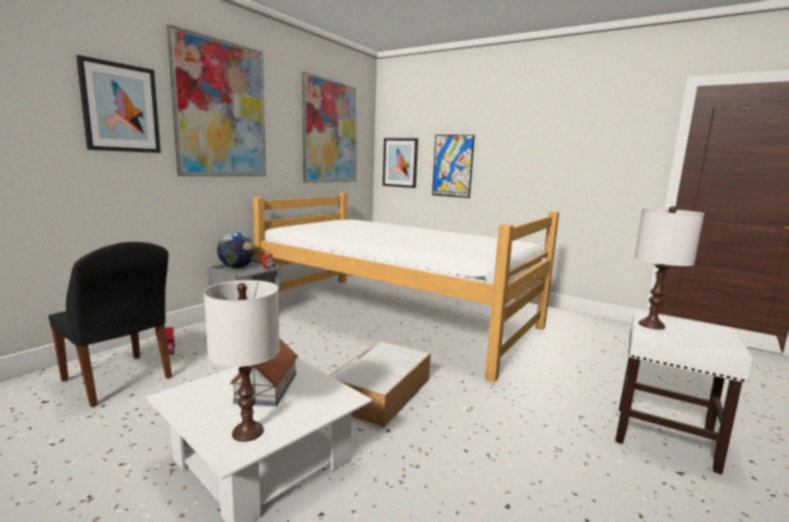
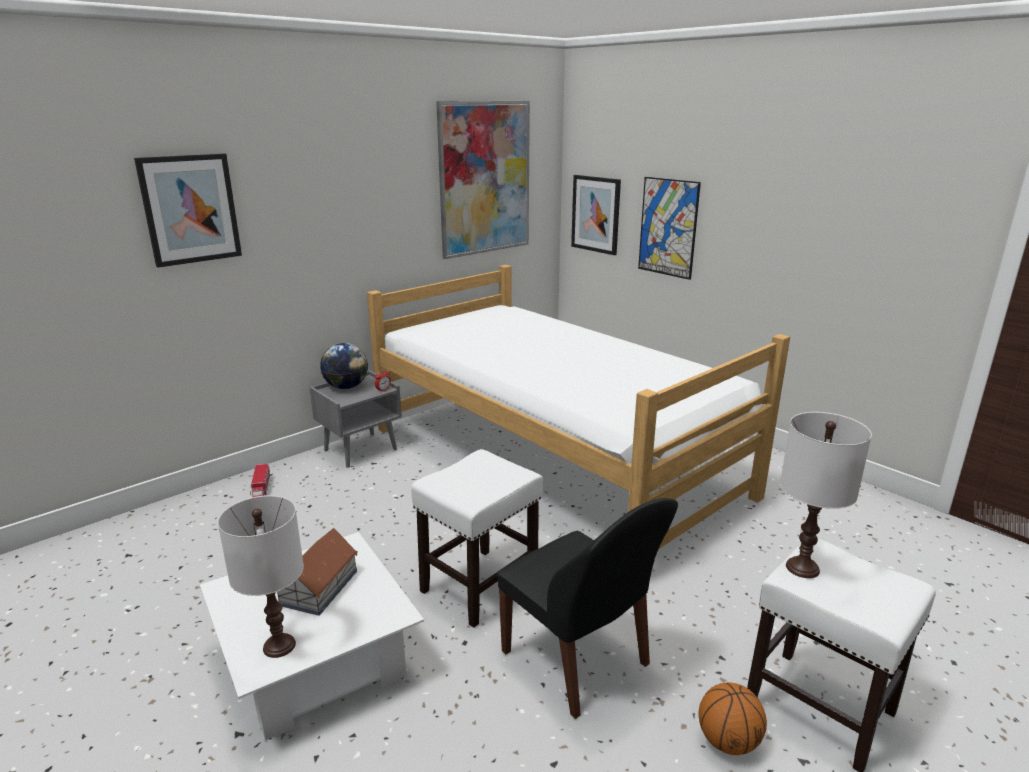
camera: 15 degrees right, 10 degrees up
(118, 380) = (201, 534): black chair -> black chair (577, 661)
(221, 110) = (318, 183): picture -> none
(381, 391) = (480, 585): storage box -> white stool
(622, 468) = (728, 742): none -> basketball

